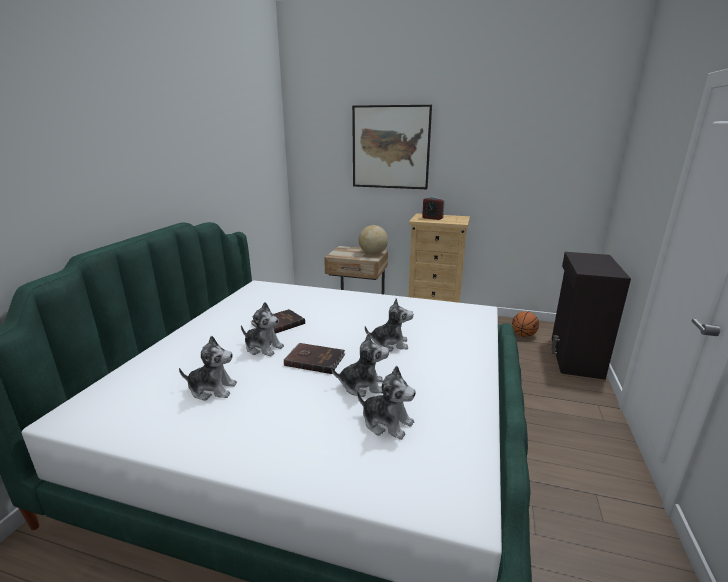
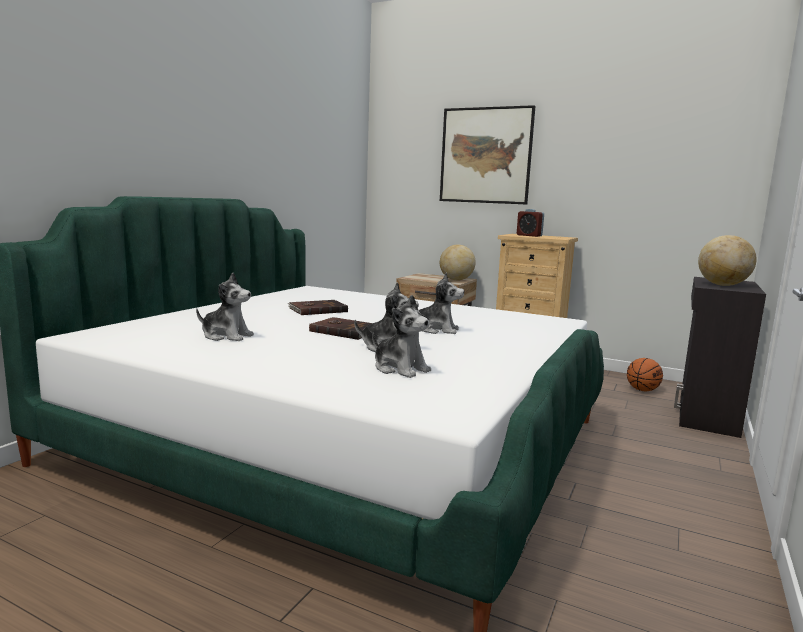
camera: 10 degrees right, 10 degrees down
(263, 347) = (293, 320): plush toy -> none
(593, 266) = (722, 285): none -> globe

